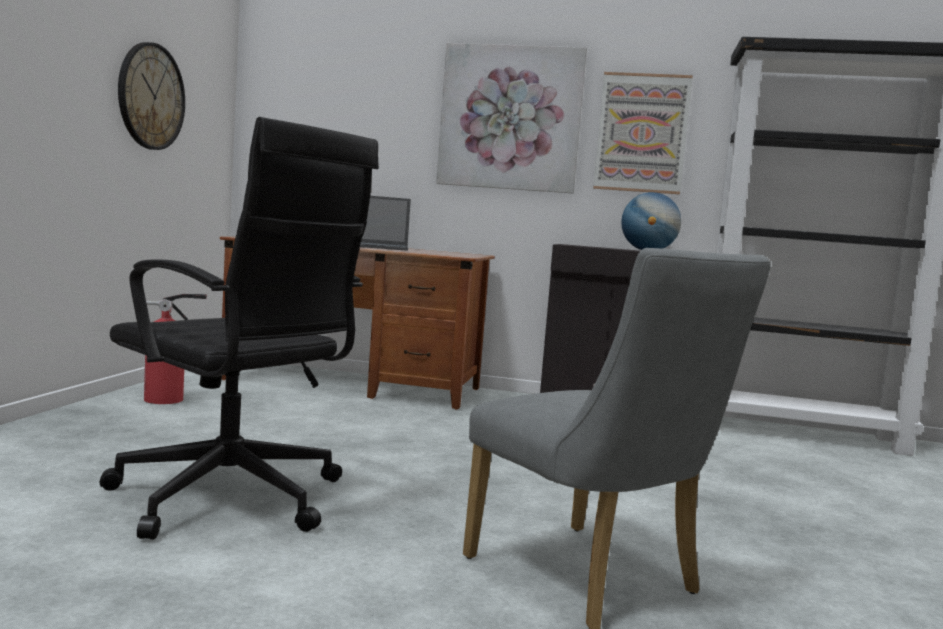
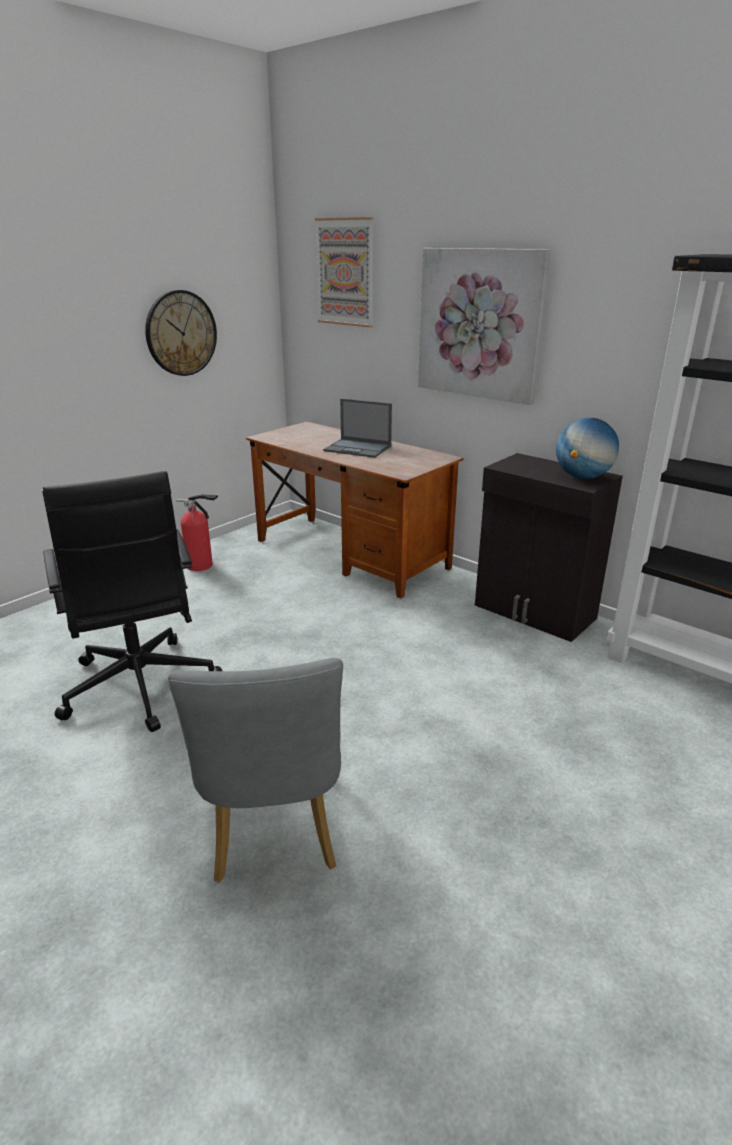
camera: 30 degrees right, 20 degrees up
(641, 133) = (601, 345): picture -> picture (345, 272)

